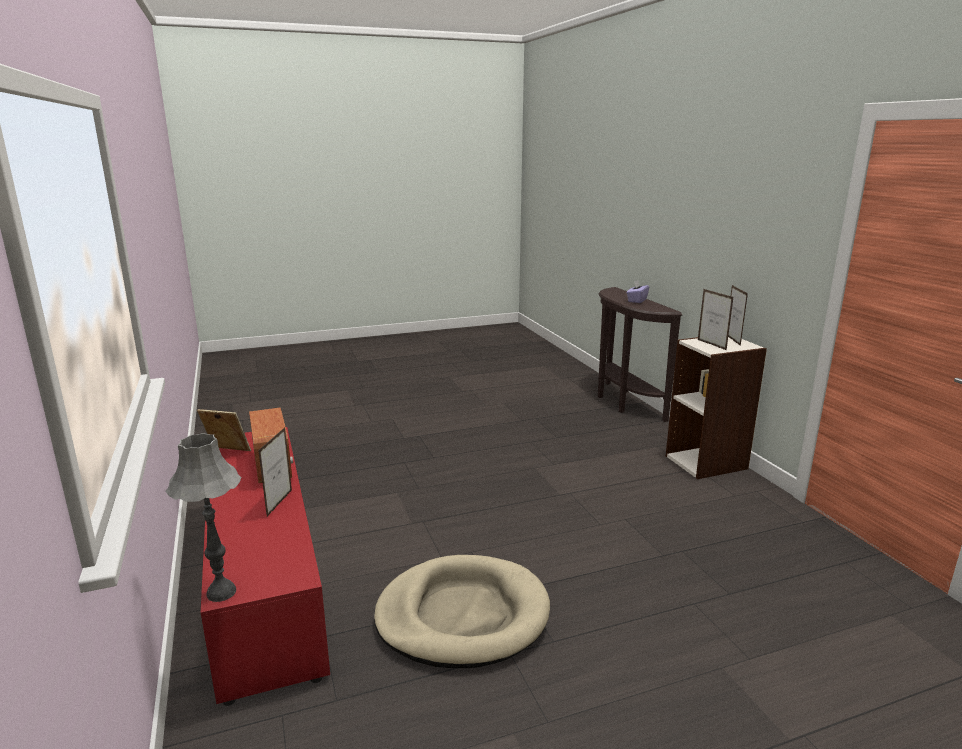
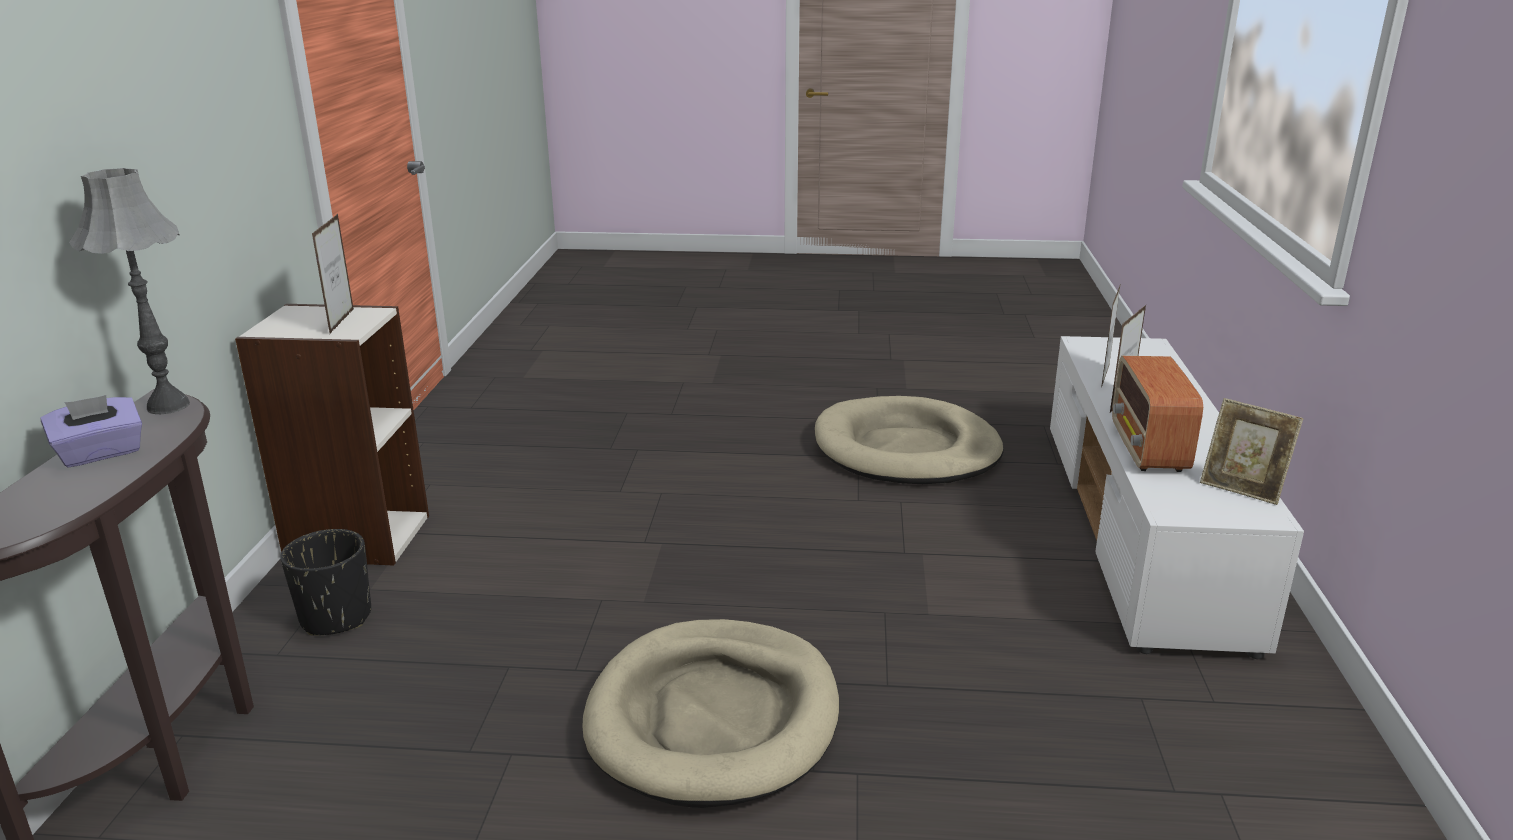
camera: 155 degrees left, 5 degrees up
(222, 592) = (1153, 345): grey table lamp -> grey table lamp (168, 406)
(263, 577) = (1143, 530): red tv stand -> white tv stand
(464, 440) = (714, 717): none -> beige dog bed
(647, 436) = (336, 617): none -> black planter
(732, 340) = (281, 323): picture frame -> picture frame (1105, 376)

